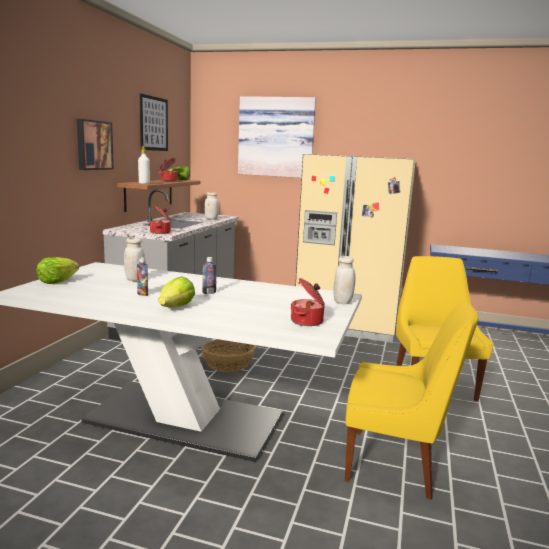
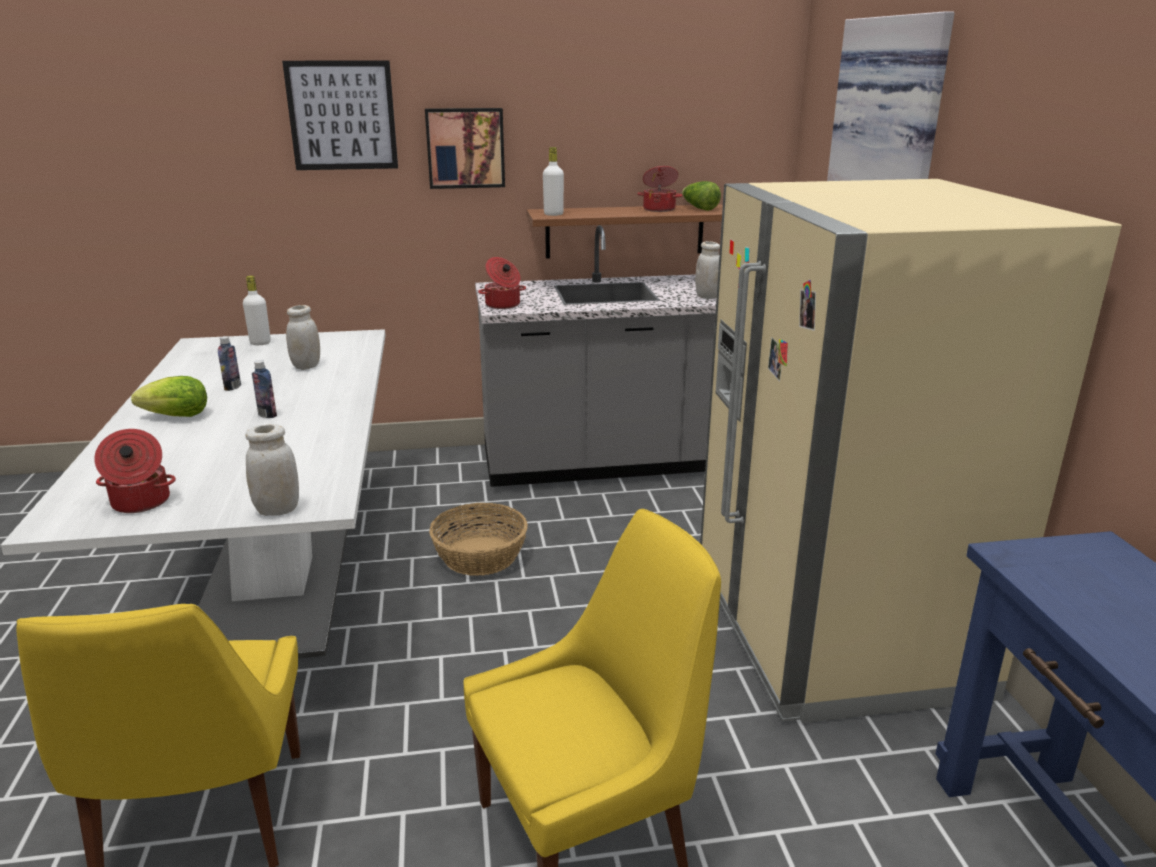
camera: 65 degrees right, 10 degrees up
(57, 282) = (260, 343): lettuce -> white bottle
(154, 123) = (648, 98): picture -> picture (342, 116)

